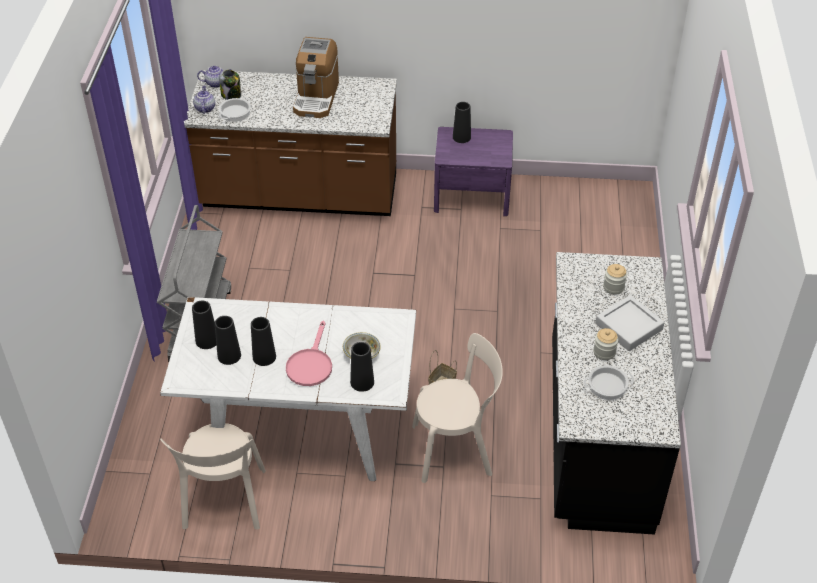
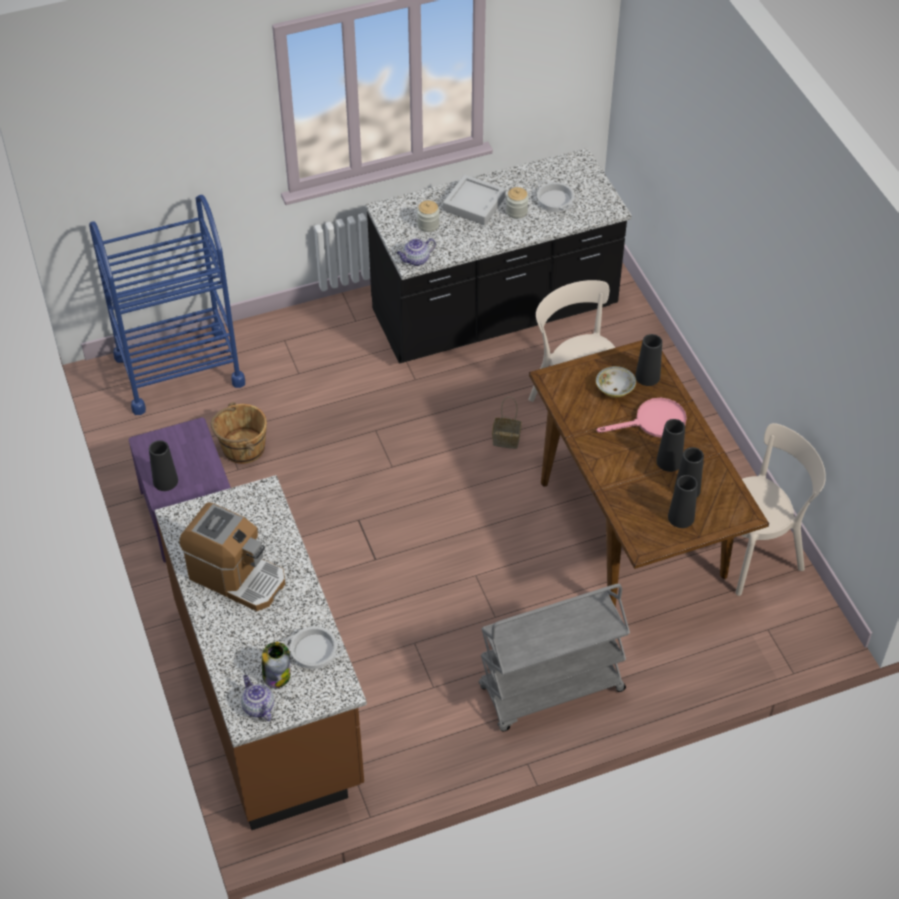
camera: 115 degrees left, 5 degrees up
(205, 108) = (321, 691): teapot -> teapot (416, 260)
(300, 429) = (633, 530): white dining table -> brown dining table
(316, 97) = (237, 577): coffee machine -> coffee machine turned 45 degrees clockwise
(520, 235) = (242, 447): none -> brown bucket
(618, 223) = (179, 370): none -> blue cart

